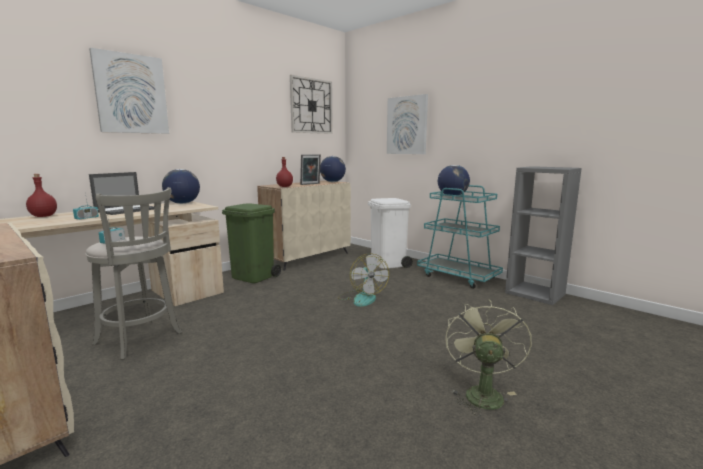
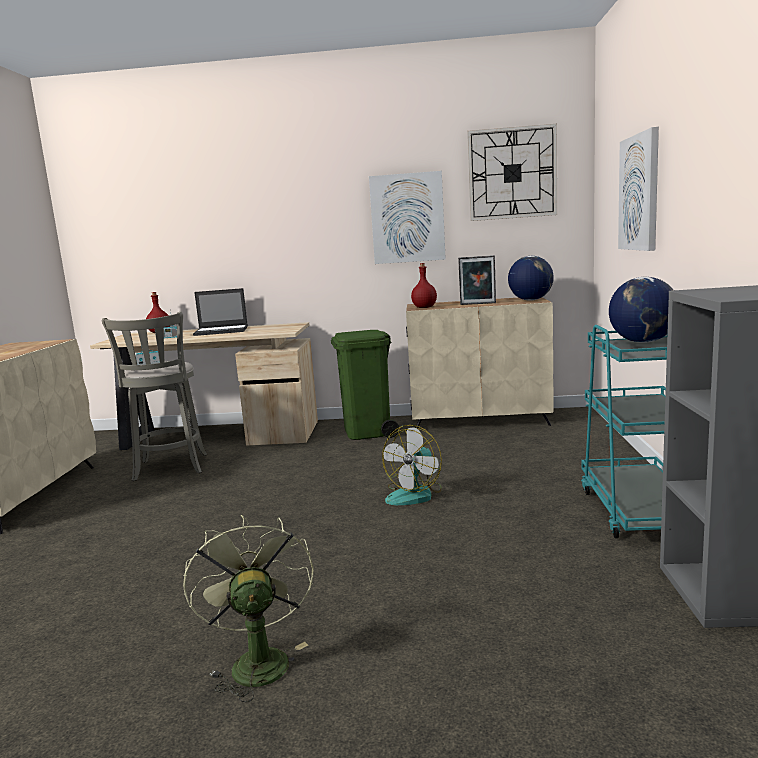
camera: 50 degrees right, 0 degrees up
(131, 94) = (245, 200): picture -> picture (407, 218)
(182, 203) = (286, 326): globe -> none
(388, 264) = (572, 456): white trash can -> none
(481, 392) = (257, 660): green fan -> green fan turned 75 degrees counterclockwise

